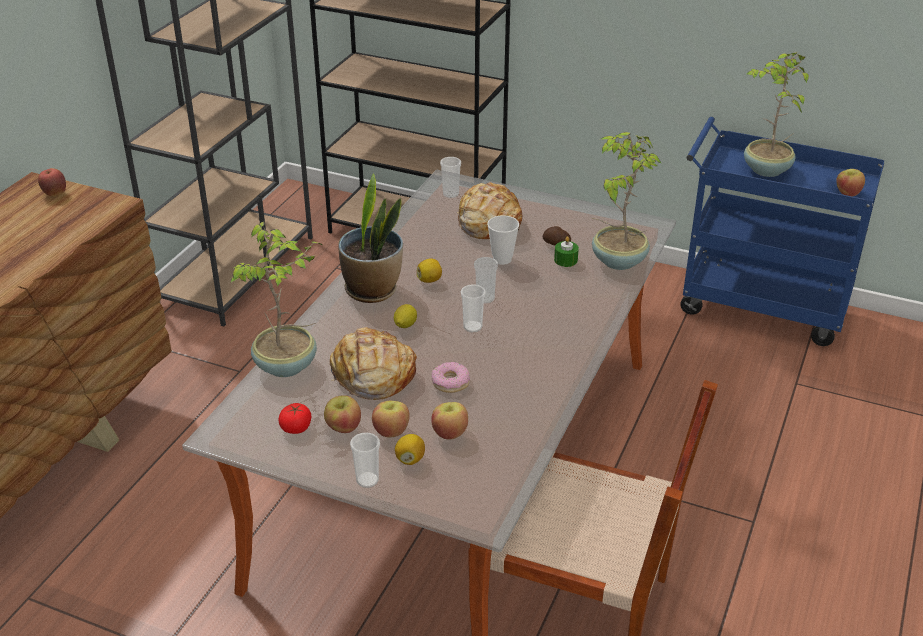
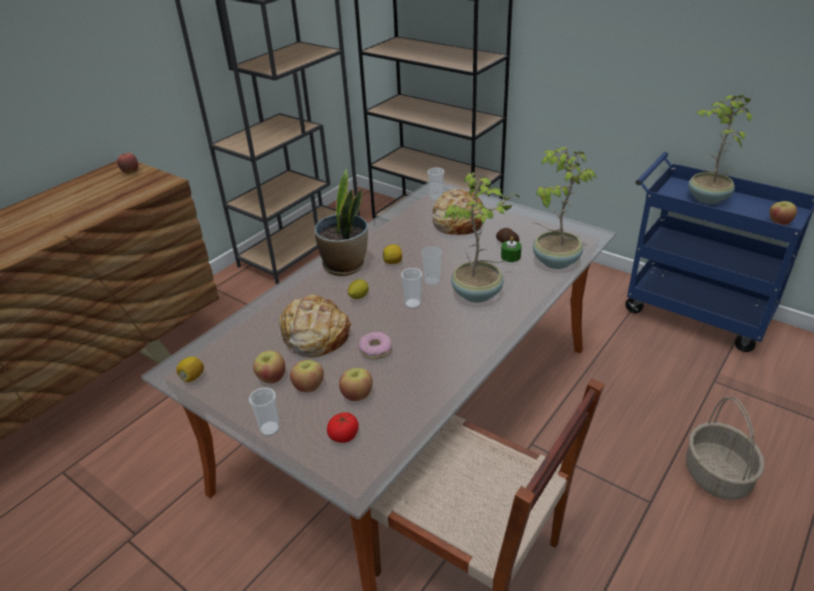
camera: 15 degrees right, 0 degrees up
(287, 366) = (252, 320): potted plant -> potted plant (478, 294)
(296, 427) = (234, 372): tomato -> tomato (344, 435)
(410, 459) = (313, 414): lemon -> lemon (192, 377)
(502, 259) = (458, 251): cup -> none
(818, 484) = (718, 476): none -> basket

